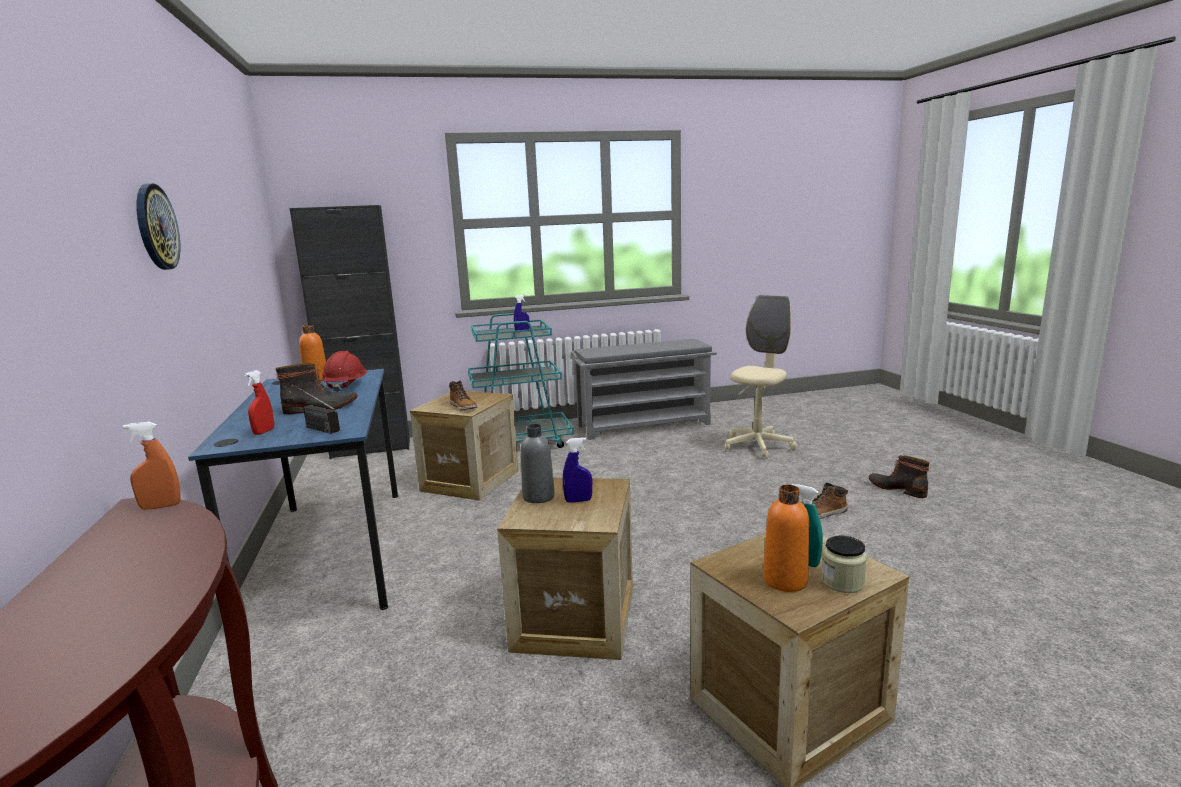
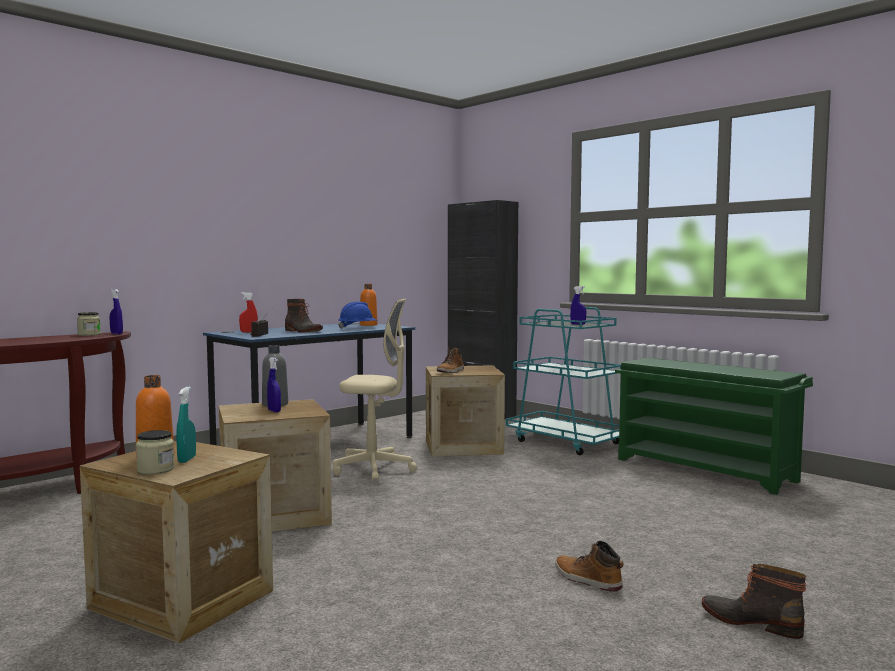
camera: 60 degrees right, 10 degrees down
(124, 529) = (89, 334): none -> jar
(156, 227) = (239, 205): wall clock -> none
(161, 506) = (116, 333): orange spray bottle -> blue spray bottle
(346, 386) = (358, 328): red hard hat -> blue hard hat
(644, 425) = (706, 470): grey shoe rack -> green shoe rack
(757, 446) = (748, 525): beige office chair -> beige office chair (374, 470)
(897, 488) = (751, 621): boot -> boot turned 75 degrees counterclockwise

